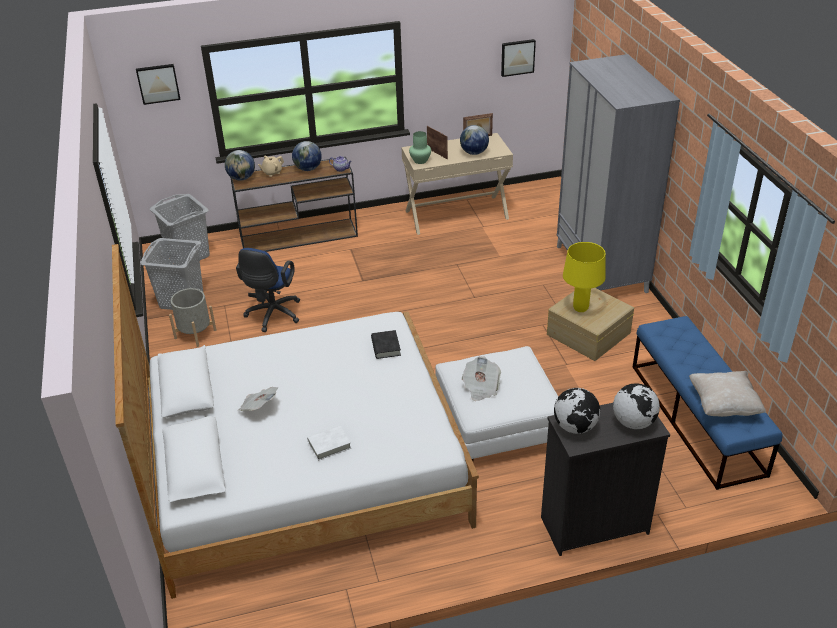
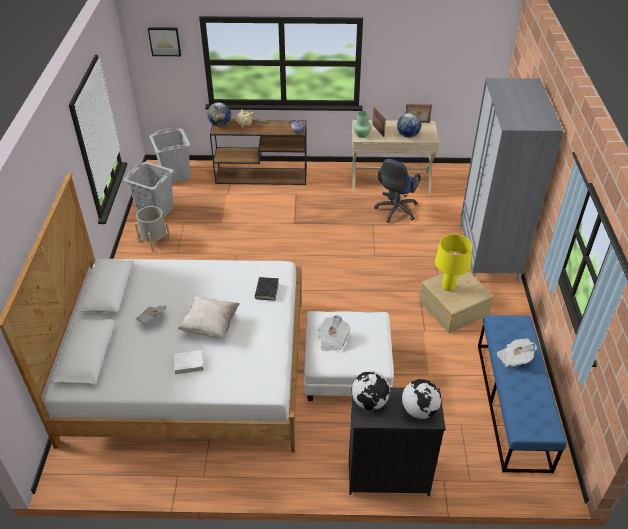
camera: 15 degrees right, 5 degrees up
(272, 316) = (215, 238): blue office chair -> blue office chair (395, 211)
(308, 169) = (272, 126): globe -> none
(517, 57) = (462, 61): picture -> none
(690, 361) = (514, 358): none -> newspaper
(723, 405) = (525, 405): beige pillow -> beige pillow (210, 326)

